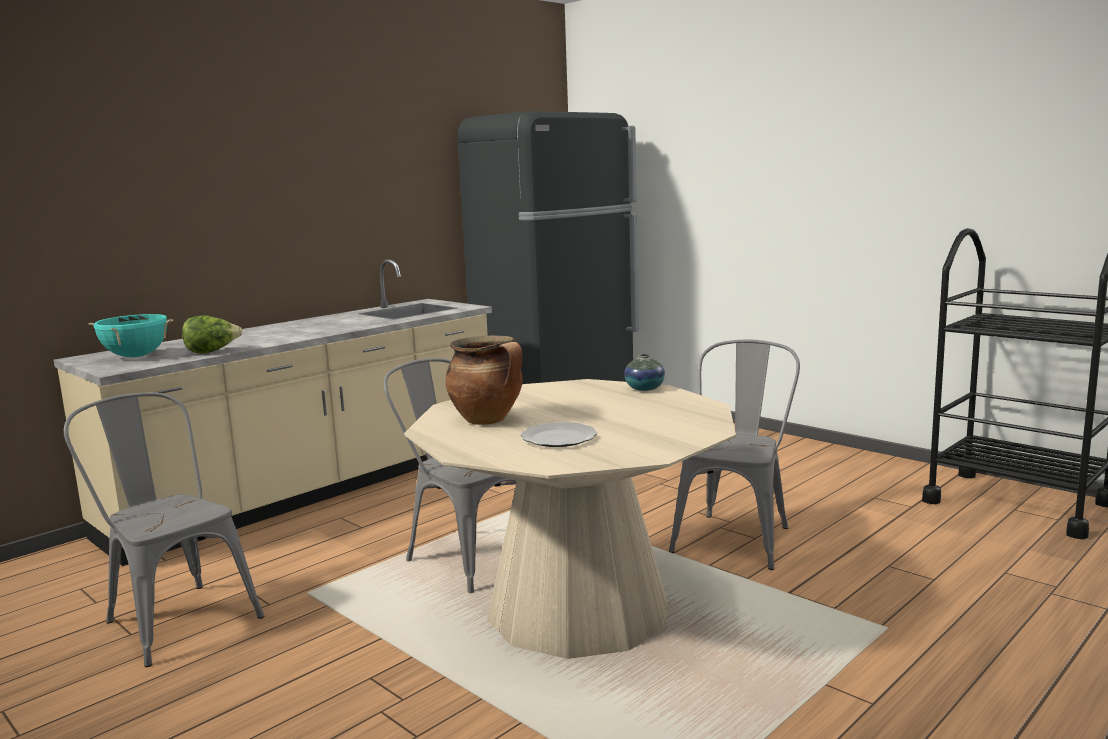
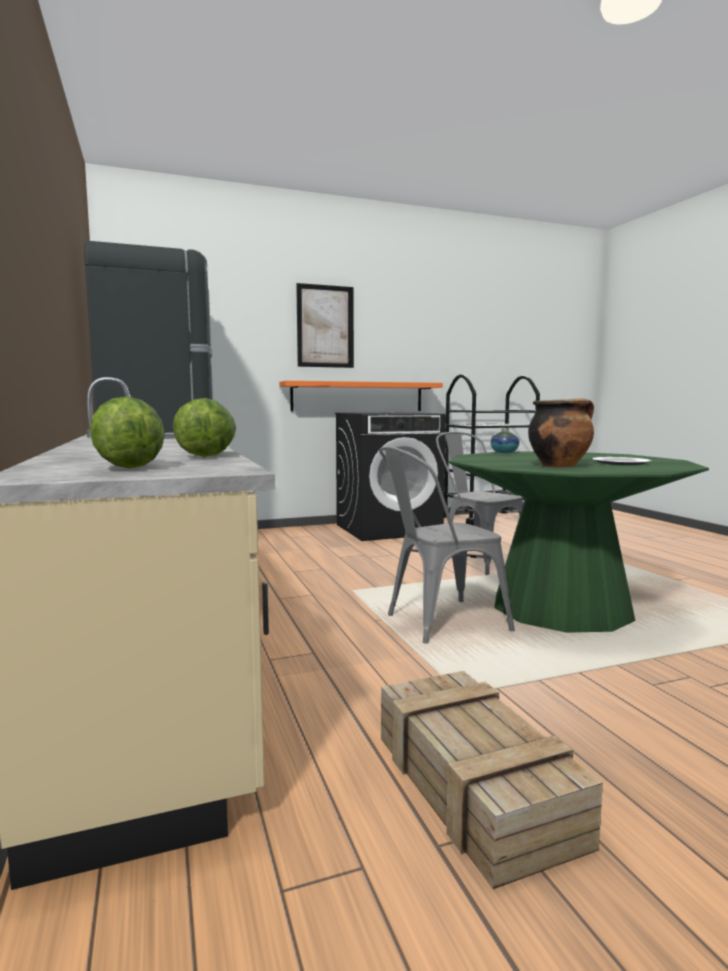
camera: 65 degrees left, 5 degrees down
(135, 356) = (128, 467): turquoise cooking pot -> lettuce
(175, 617) = (471, 784): grey chair -> crate
(578, 609) = (561, 607): beige dining table -> green dining table
(789, 152) = (325, 326): none -> picture
(815, 463) = (388, 529): none -> black washing machine
(833, 255) = (358, 397): none -> orange shelf

